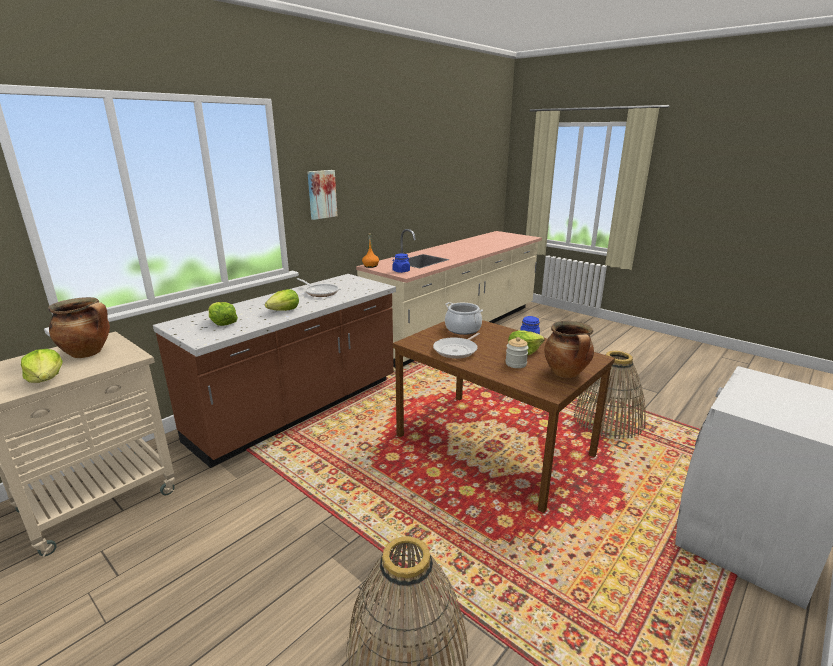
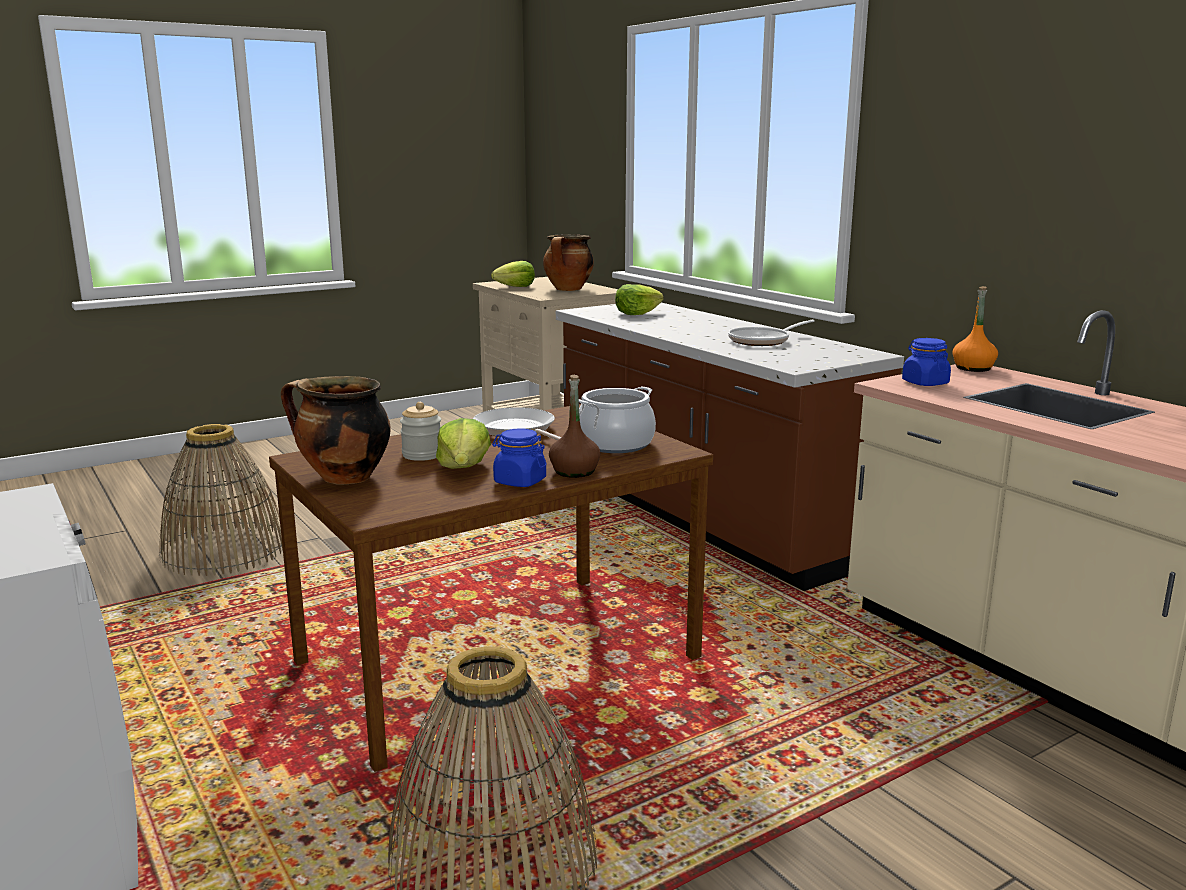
camera: 105 degrees right, 5 degrees down
(284, 310) = (672, 329): lettuce -> none
(321, 194) = (930, 176): picture -> none
(506, 332) = (575, 471): none -> brown bottle

